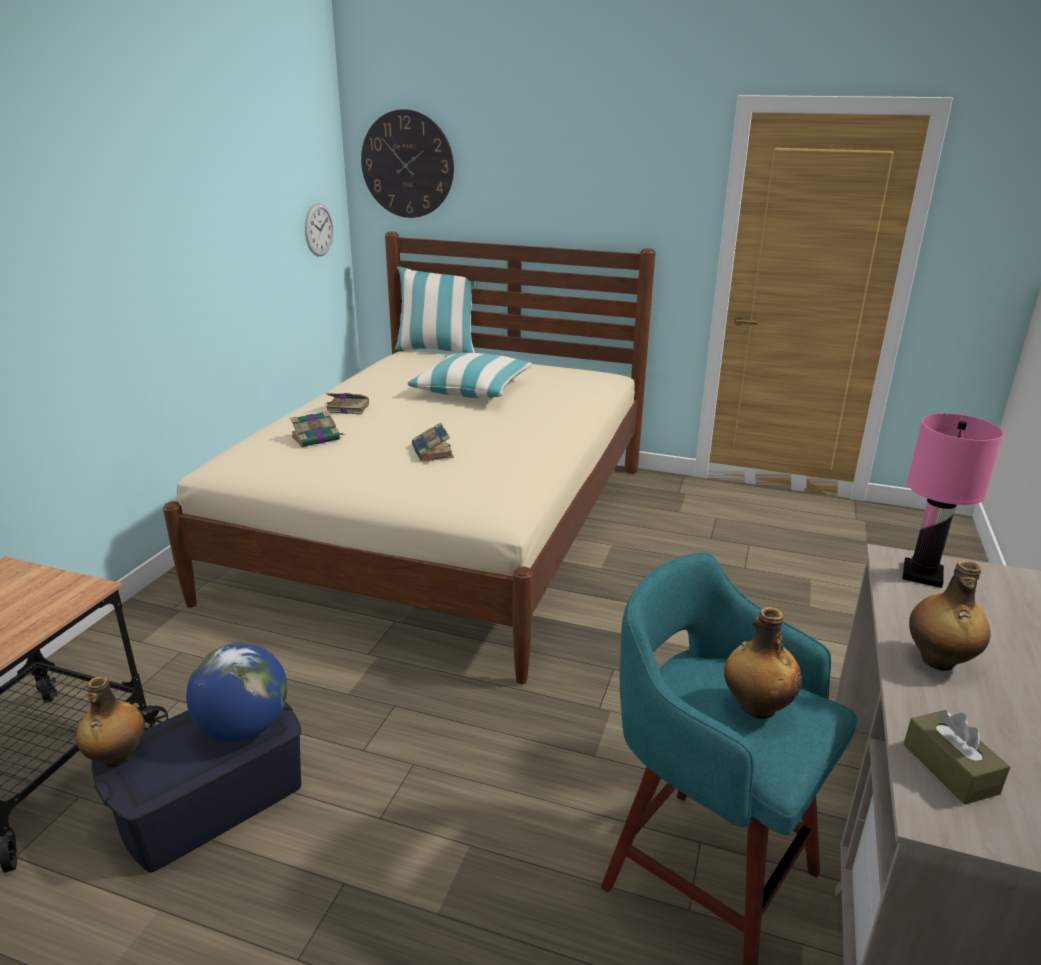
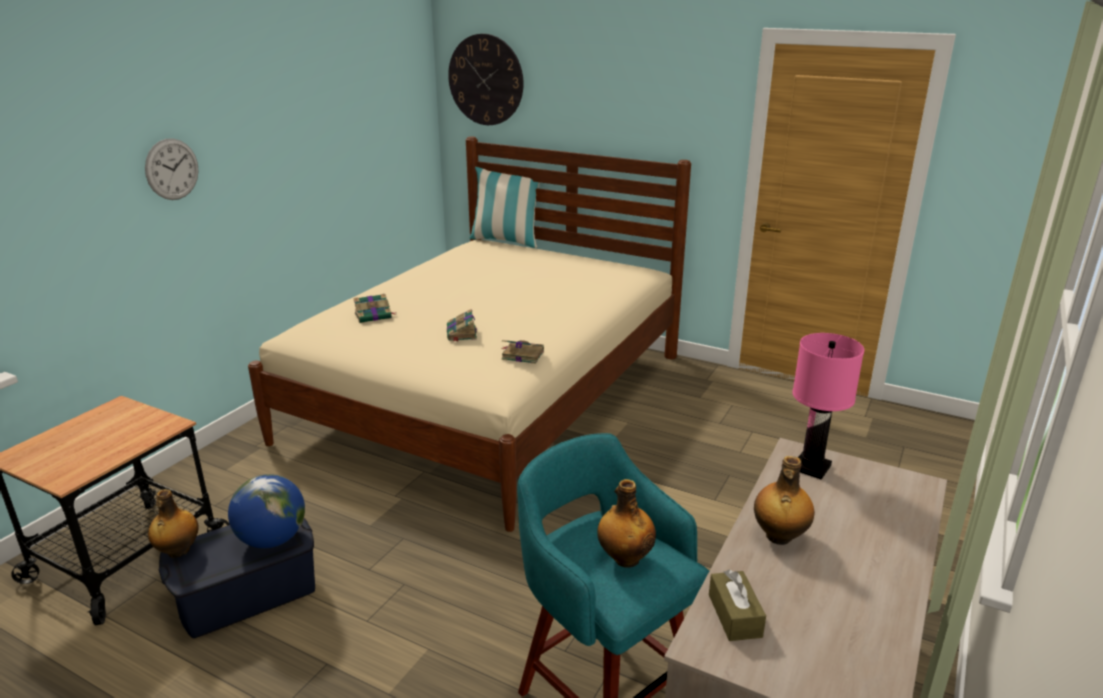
camera: 10 degrees right, 0 degrees up
(319, 230) = (408, 135): wall clock -> wall clock (172, 169)
(347, 408) = (407, 291): book -> book (521, 355)
(472, 389) = (518, 279): pillow -> none

